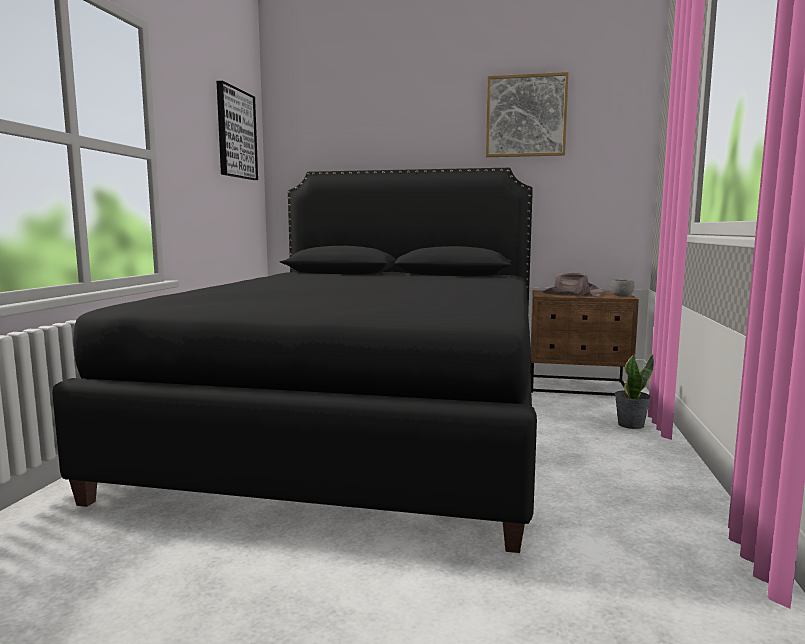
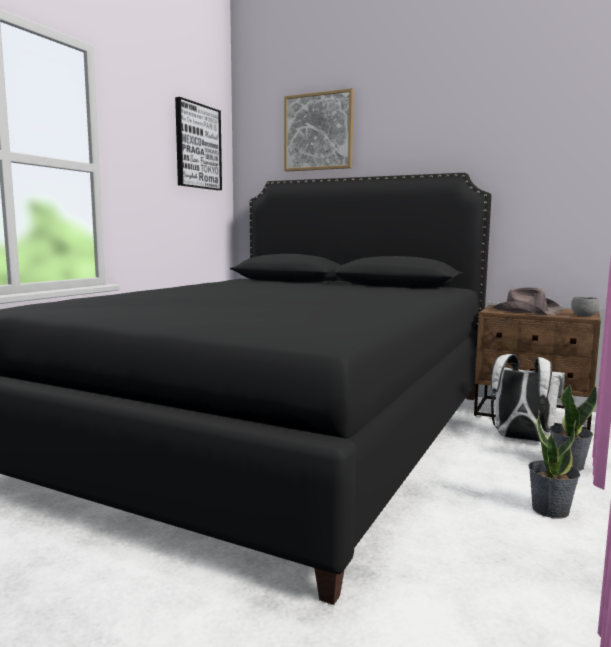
camera: 15 degrees right, 0 degrees up
(526, 116) = (487, 116): picture -> picture (318, 132)
(581, 408) = (520, 439): none -> white backpack
(638, 459) = (550, 509): none -> potted plant

